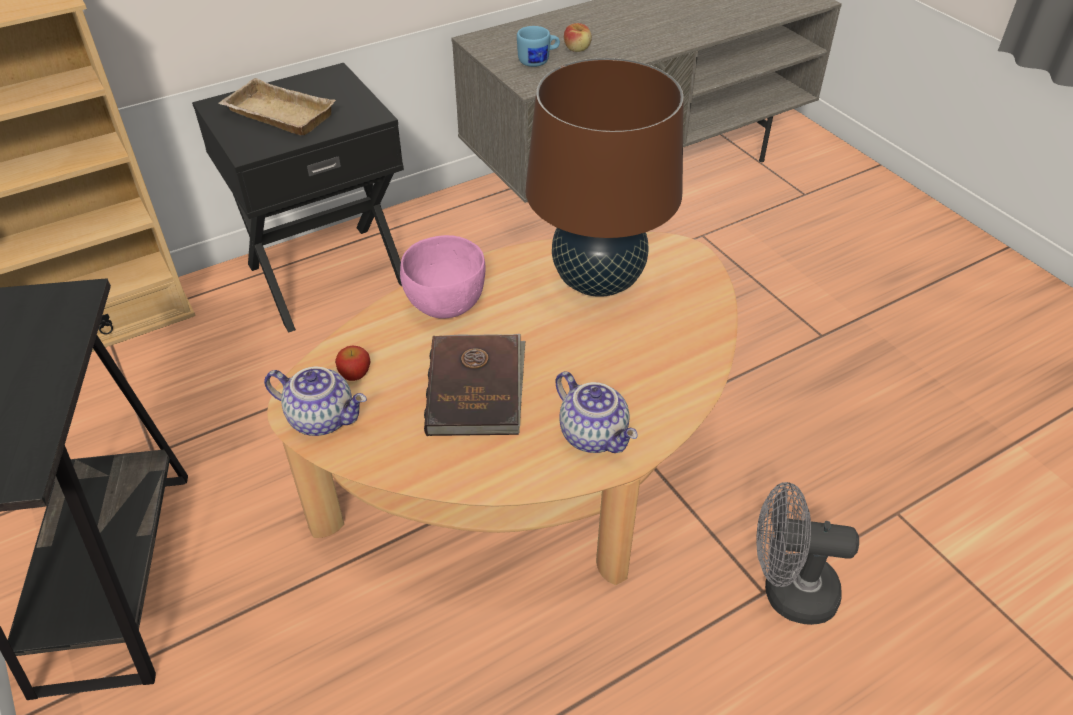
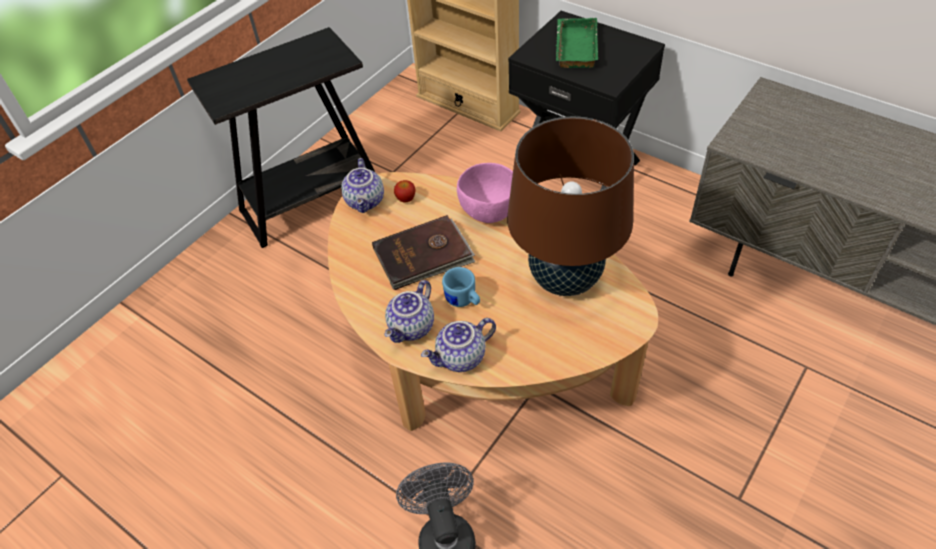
camera: 70 degrees right, 5 degrees up
(276, 116) = (574, 47): beige tray -> green tray
(538, 61) = (772, 133): blue mug -> blue mug (463, 301)
(577, 49) = (816, 147): apple -> none
(668, 403) = (461, 358): none -> teapot

